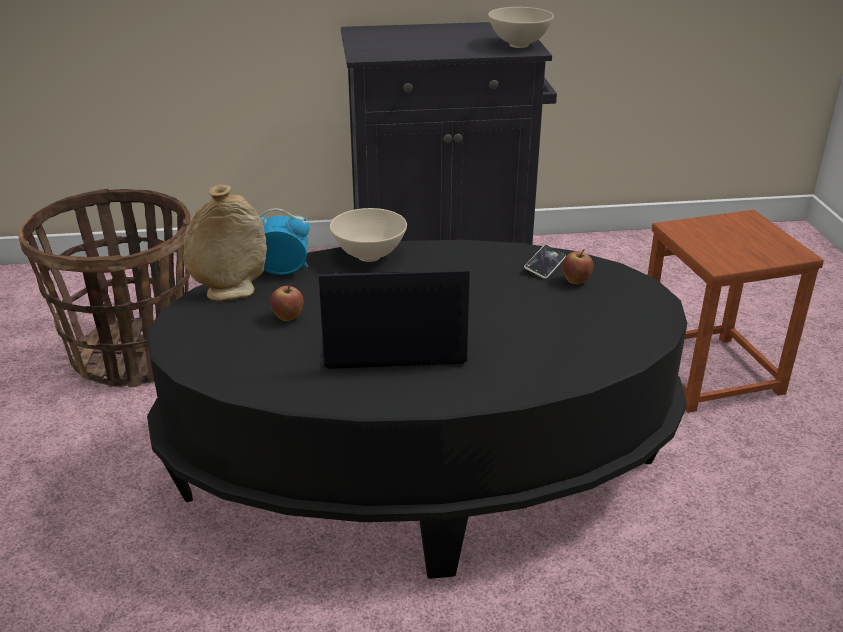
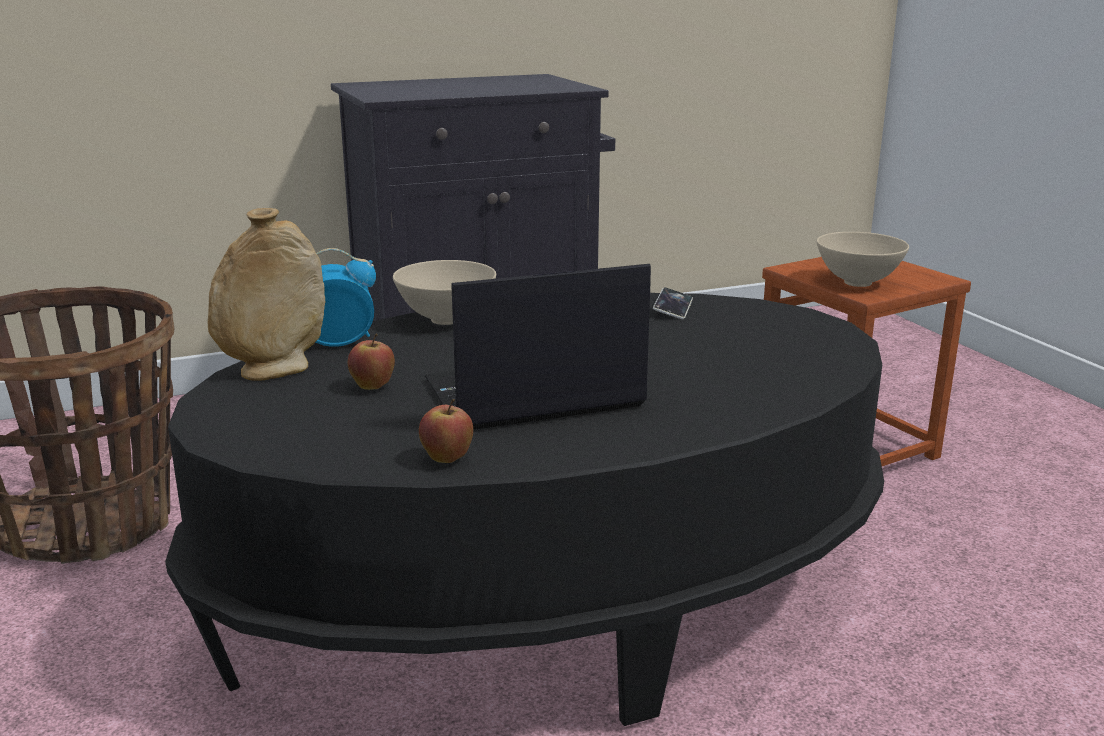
camera: 15 degrees left, 10 degrees down
(518, 45) = (562, 86): beige bowl -> beige bowl (858, 283)
(576, 282) = (721, 319): apple -> apple (447, 459)

